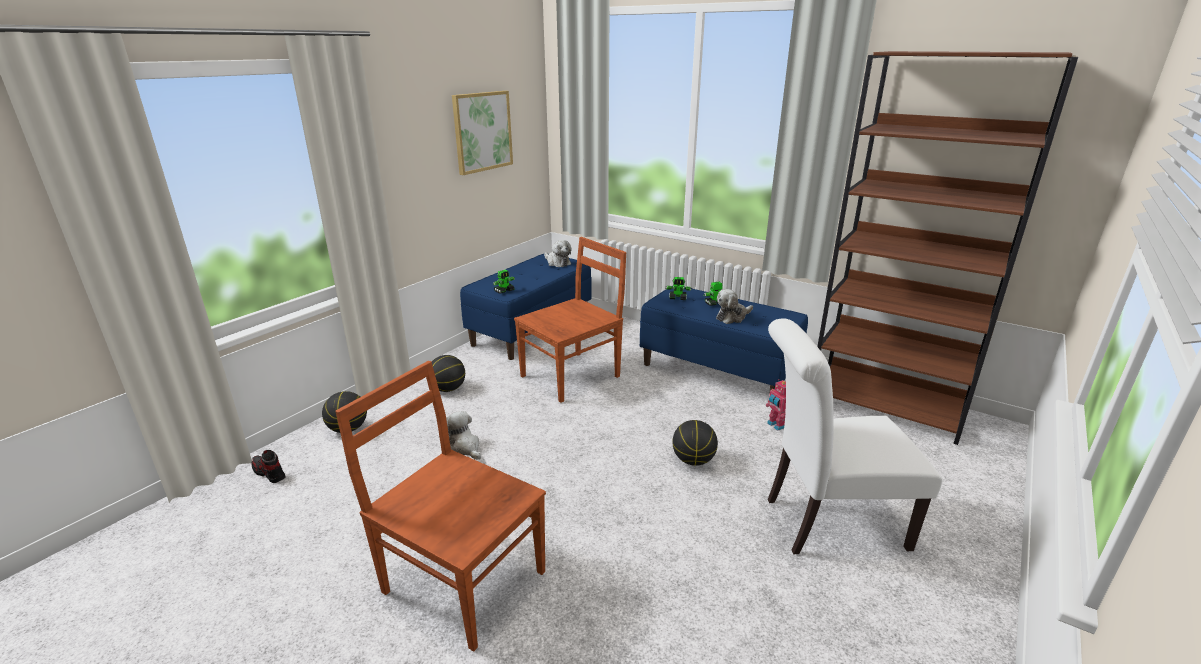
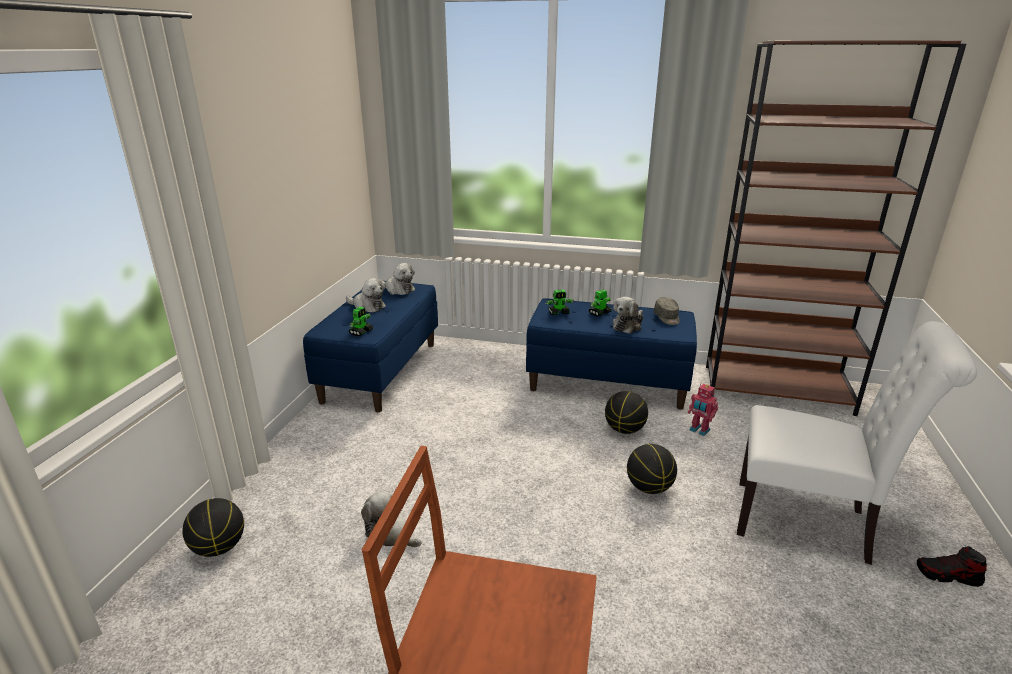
camera: 20 degrees left, 0 degrees up
(269, 473) = (135, 642): shoe -> shoe (948, 576)
(448, 389) = (323, 464): basketball -> basketball (624, 430)
(482, 131) = (307, 142): picture -> none
(523, 272) = (367, 306): none -> plush toy
(572, 375) = (462, 417): brown chair -> none
(776, 316) = (667, 318): none -> grey cap
(826, 522) = (810, 523): white chair -> white chair turned 135 degrees counterclockwise

